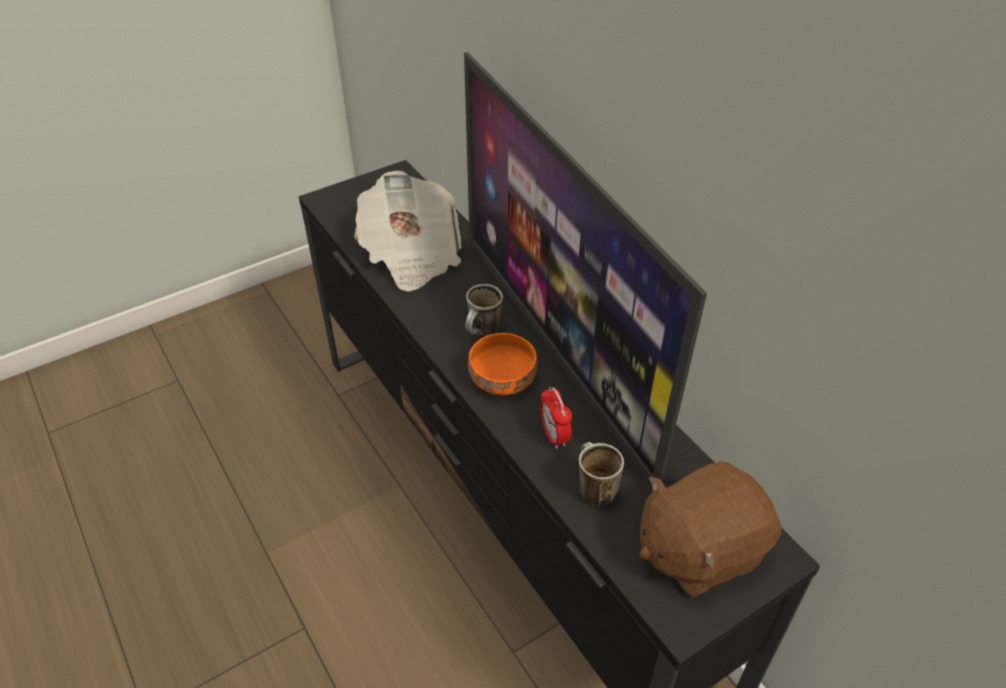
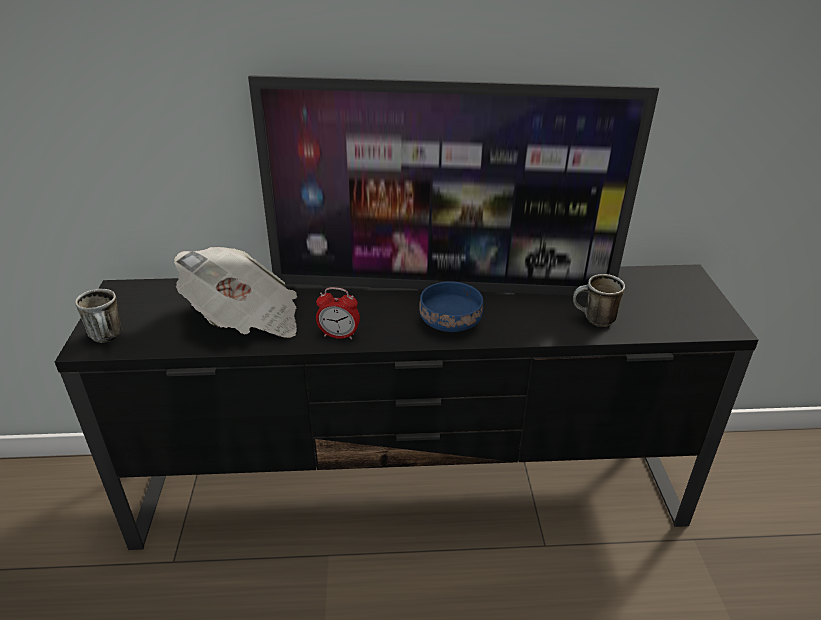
camera: 60 degrees left, 10 degrees down
(483, 333) = (389, 314): mug -> mug (109, 338)
(504, 378) = (451, 321): orange bowl -> blue bowl
(554, 436) = (531, 319): alarm clock -> alarm clock (339, 335)
(699, 550) = (670, 299): brown plush toy -> none

